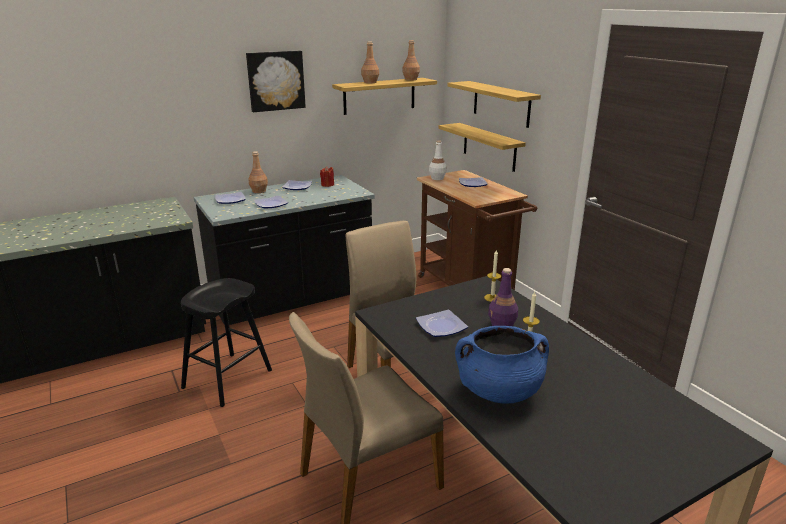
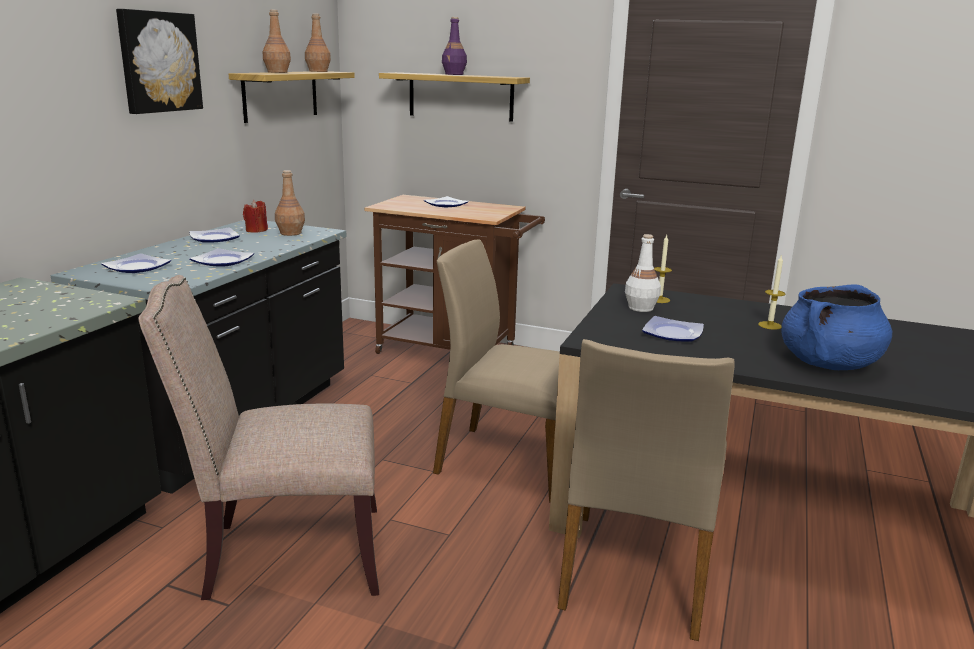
camera: 40 degrees left, 5 degrees down
(227, 379) = (286, 555): black stool -> beige chair
(259, 191) = (161, 251): brown bottle -> brown bottle (290, 233)
(437, 178) = (392, 205): white bottle -> white bottle (640, 308)
(489, 147) = (443, 157): shelf -> none
(502, 326) = (717, 318): purple bottle -> purple bottle (454, 74)

